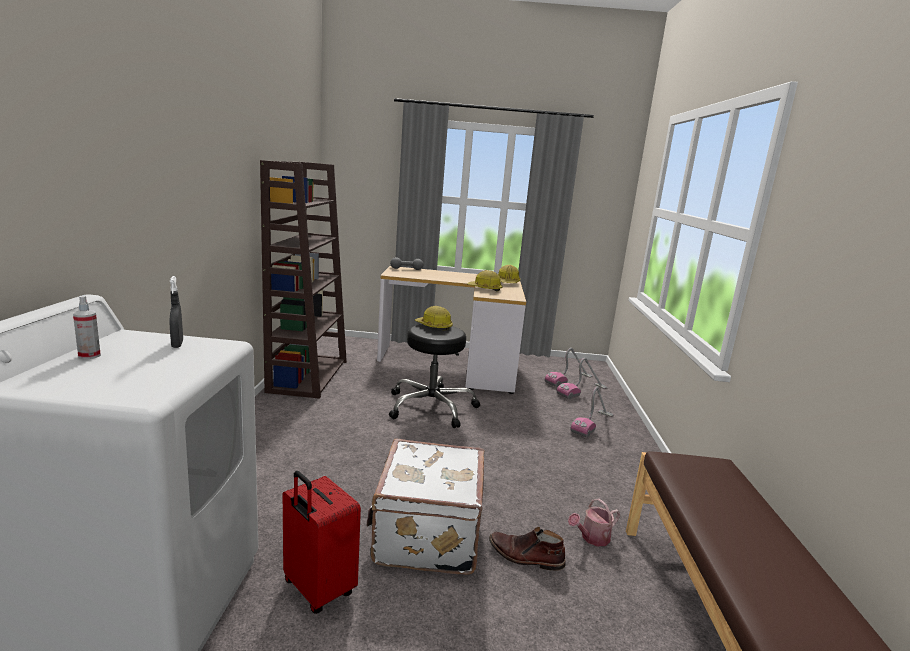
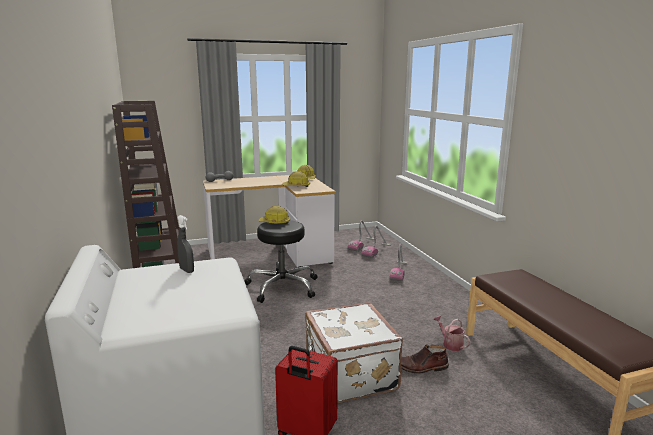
camera: 20 degrees left, 0 degrees up
(89, 355) = (136, 293): spray bottle -> none
(592, 538) = (450, 344): watering can -> watering can turned 105 degrees clockwise

